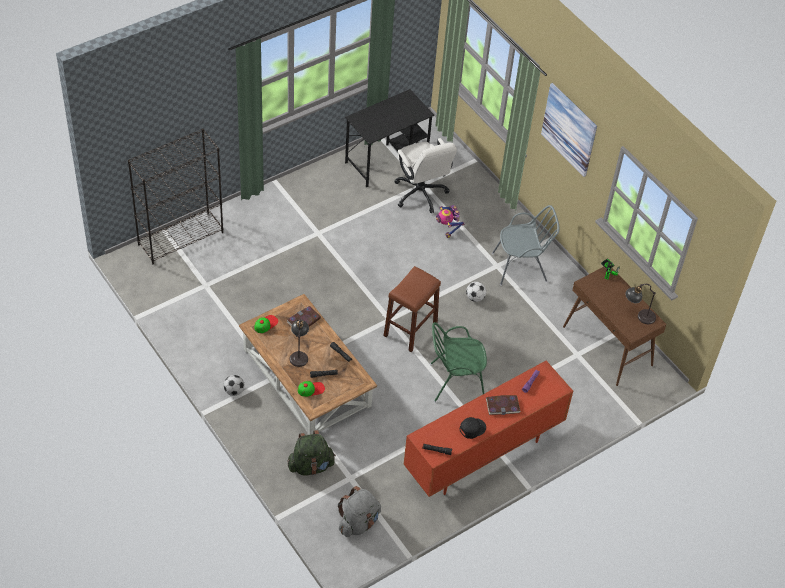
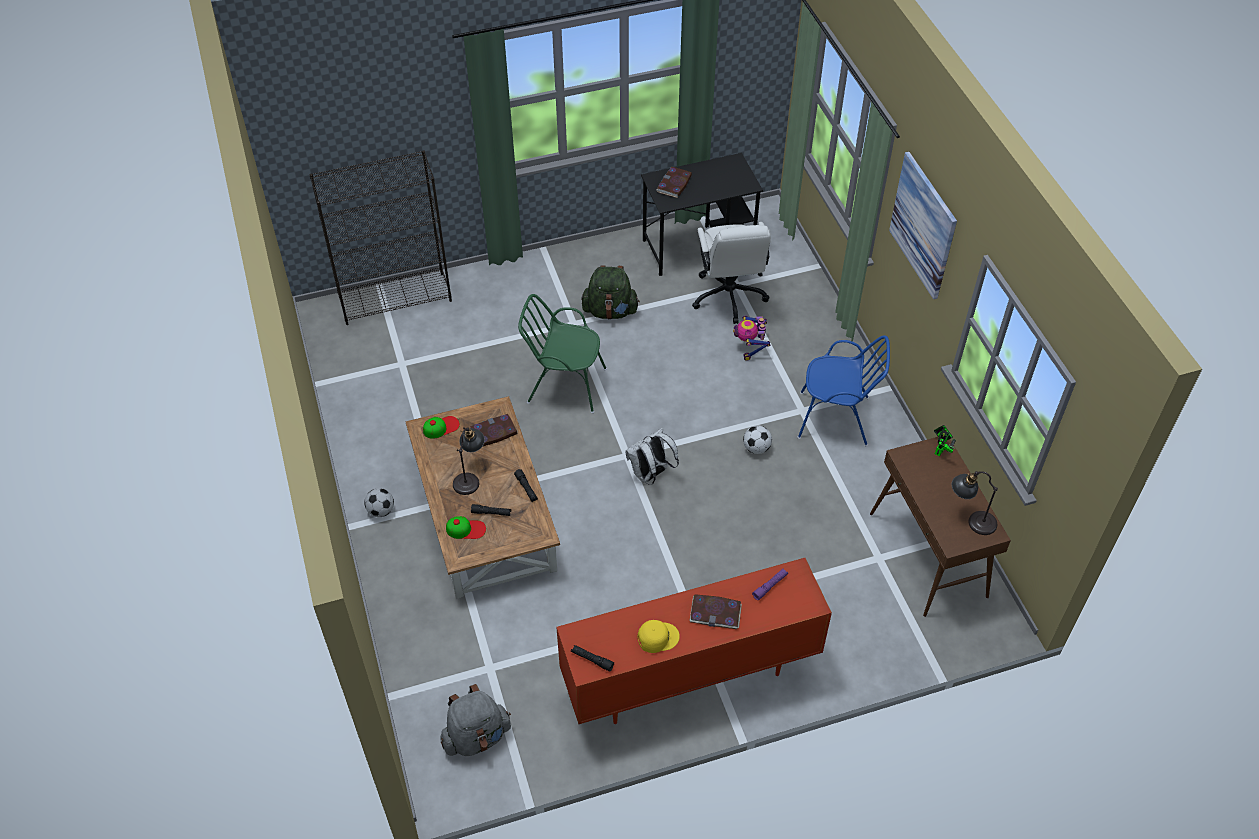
camera: 20 degrees right, 0 degrees up
(311, 466) = (442, 637): green backpack -> green backpack (610, 311)
(371, 120) = (674, 184): none -> book
(410, 329) = (650, 474): brown stool -> white backpack
(454, 382) = (686, 560): green chair -> green chair (563, 384)
(472, 428) = (657, 637): black cap -> yellow cap
(522, 266) = (837, 418): grey chair -> blue chair

